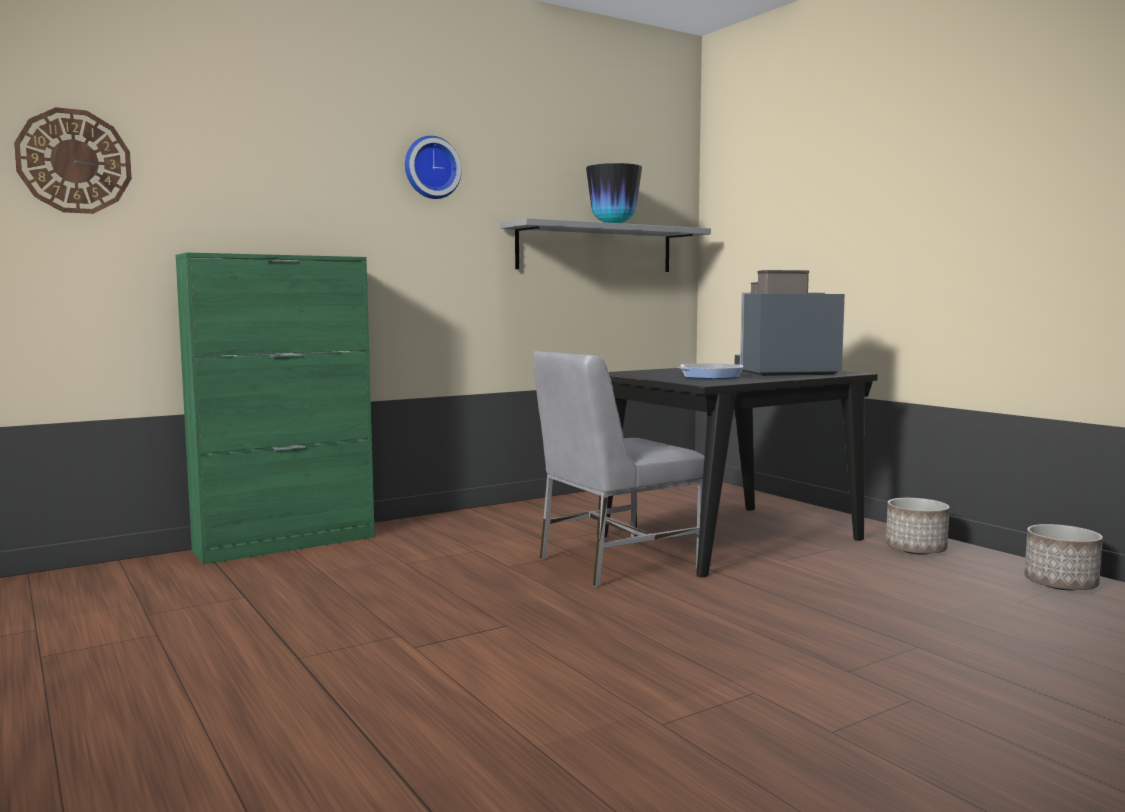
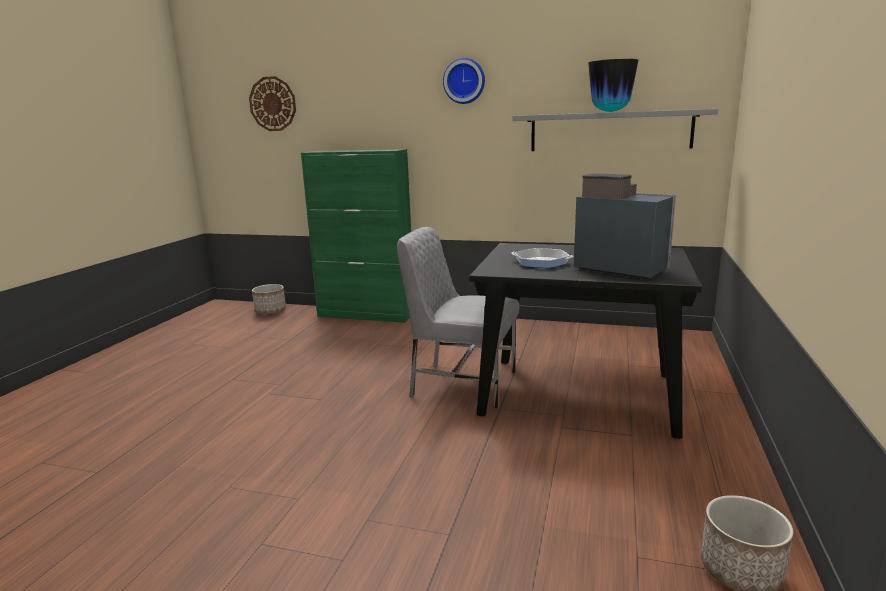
camera: 50 degrees right, 10 degrees up
(916, 550) = (700, 468): planter -> planter (270, 312)

